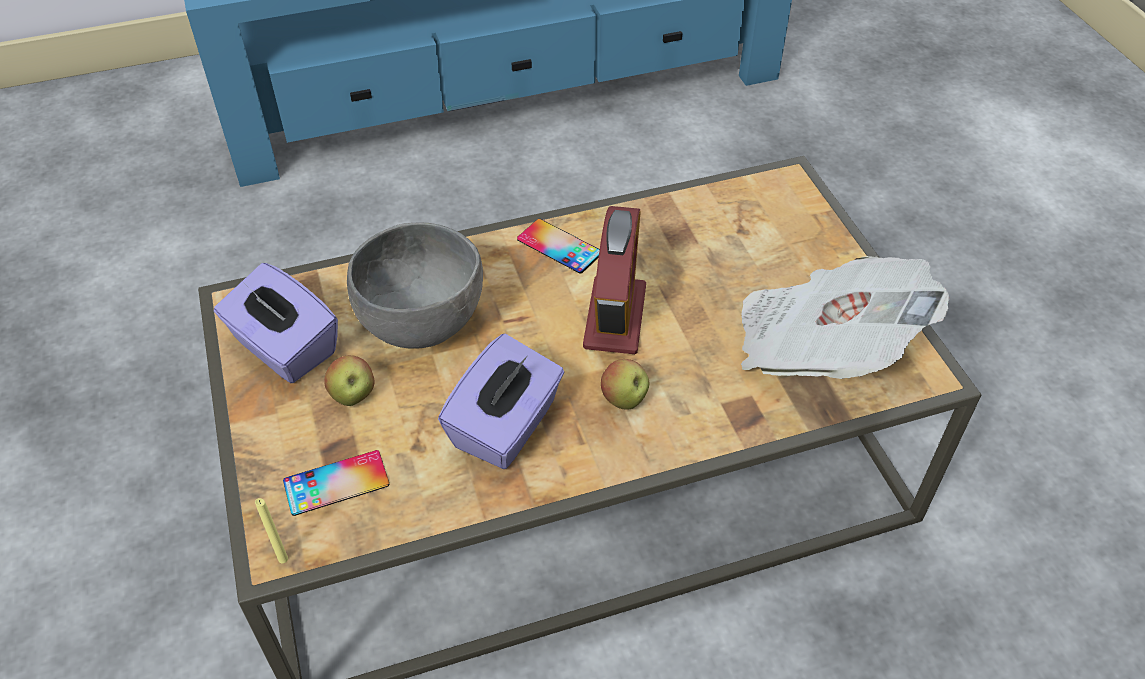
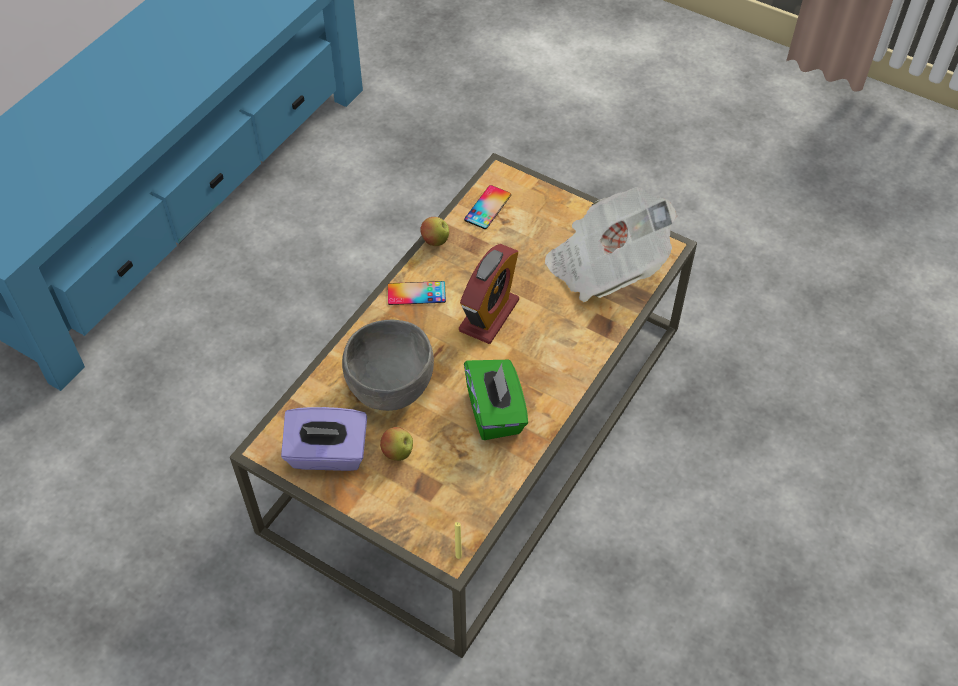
camera: 40 degrees left, 5 degrees up
(336, 483) = (441, 501): phone -> phone (487, 207)
(506, 426) = (495, 412): purple tissue box -> green tissue box
(615, 317) = (489, 315): alarm clock -> alarm clock turned 60 degrees clockwise
(624, 399) = (539, 357): apple -> apple (435, 241)

